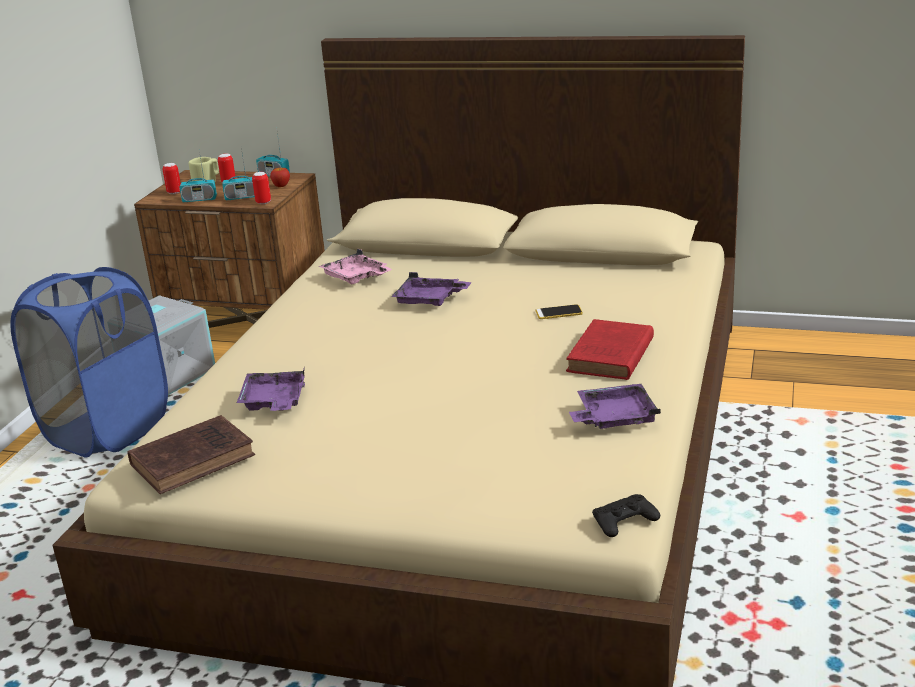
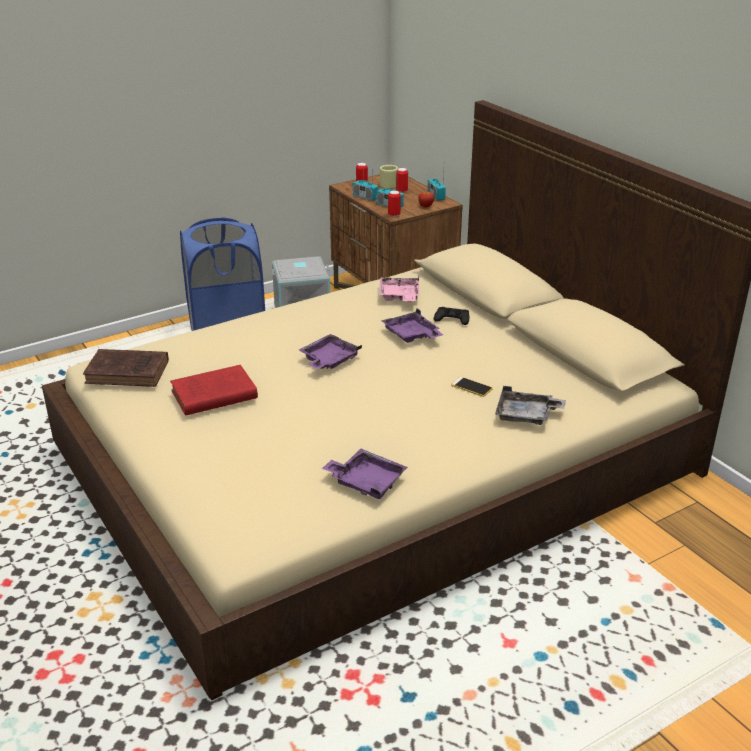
camera: 40 degrees right, 5 degrees up
(274, 402) = (215, 359): purple tray -> purple tray (328, 360)
(610, 357) = (442, 438): red book -> red book (212, 395)
(624, 521) = (250, 551): black game controller -> black game controller (452, 319)
(641, 310) = (526, 415): none -> grey tray

